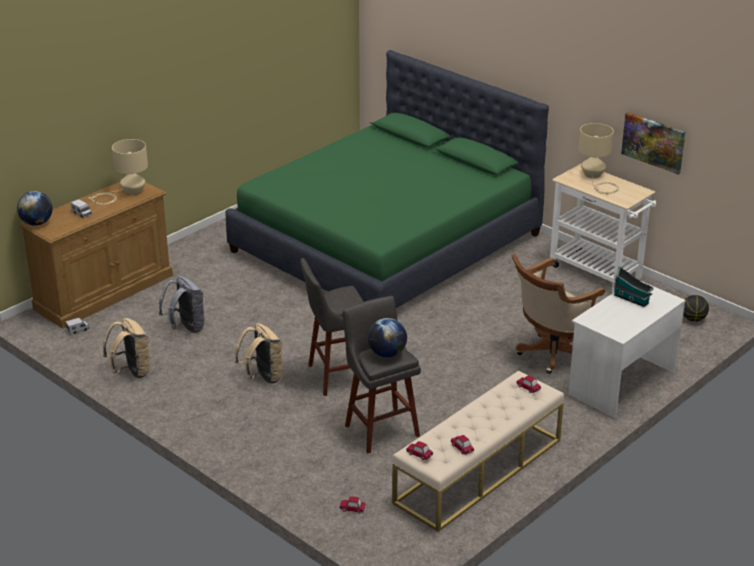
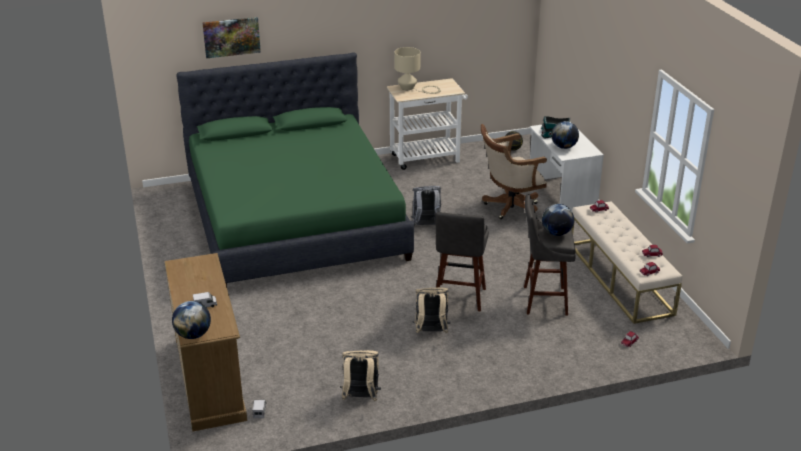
camera: 60 degrees left, 0 degrees up
(122, 194) = (193, 275): beige table lamp -> none
(186, 328) = (319, 349): grey backpack -> grey backpack (426, 225)
(551, 355) = (509, 208): office chair -> office chair turned 75 degrees clockwise
(608, 313) = (564, 147): none -> globe
(653, 142) = (444, 43): picture -> picture (231, 37)

